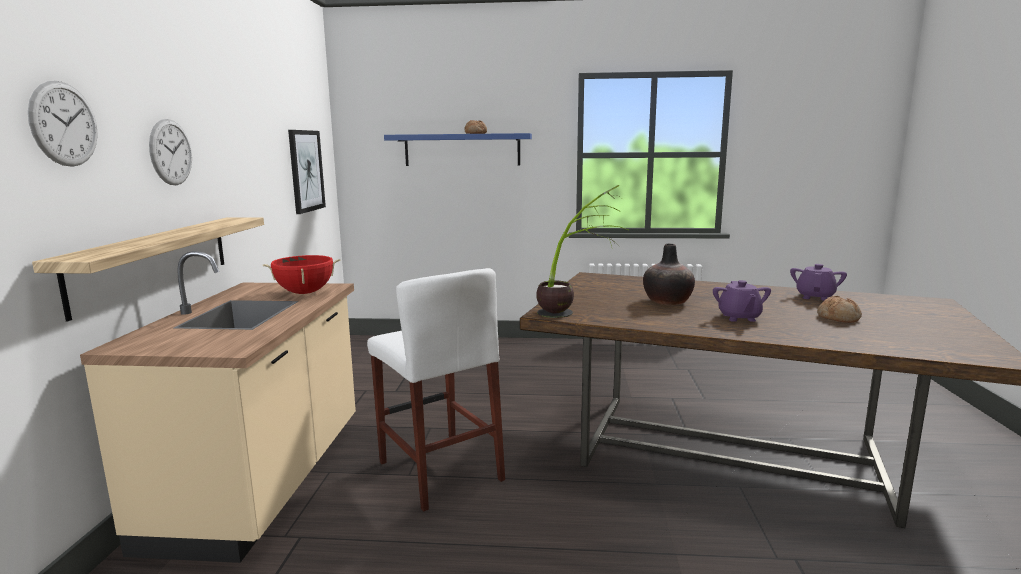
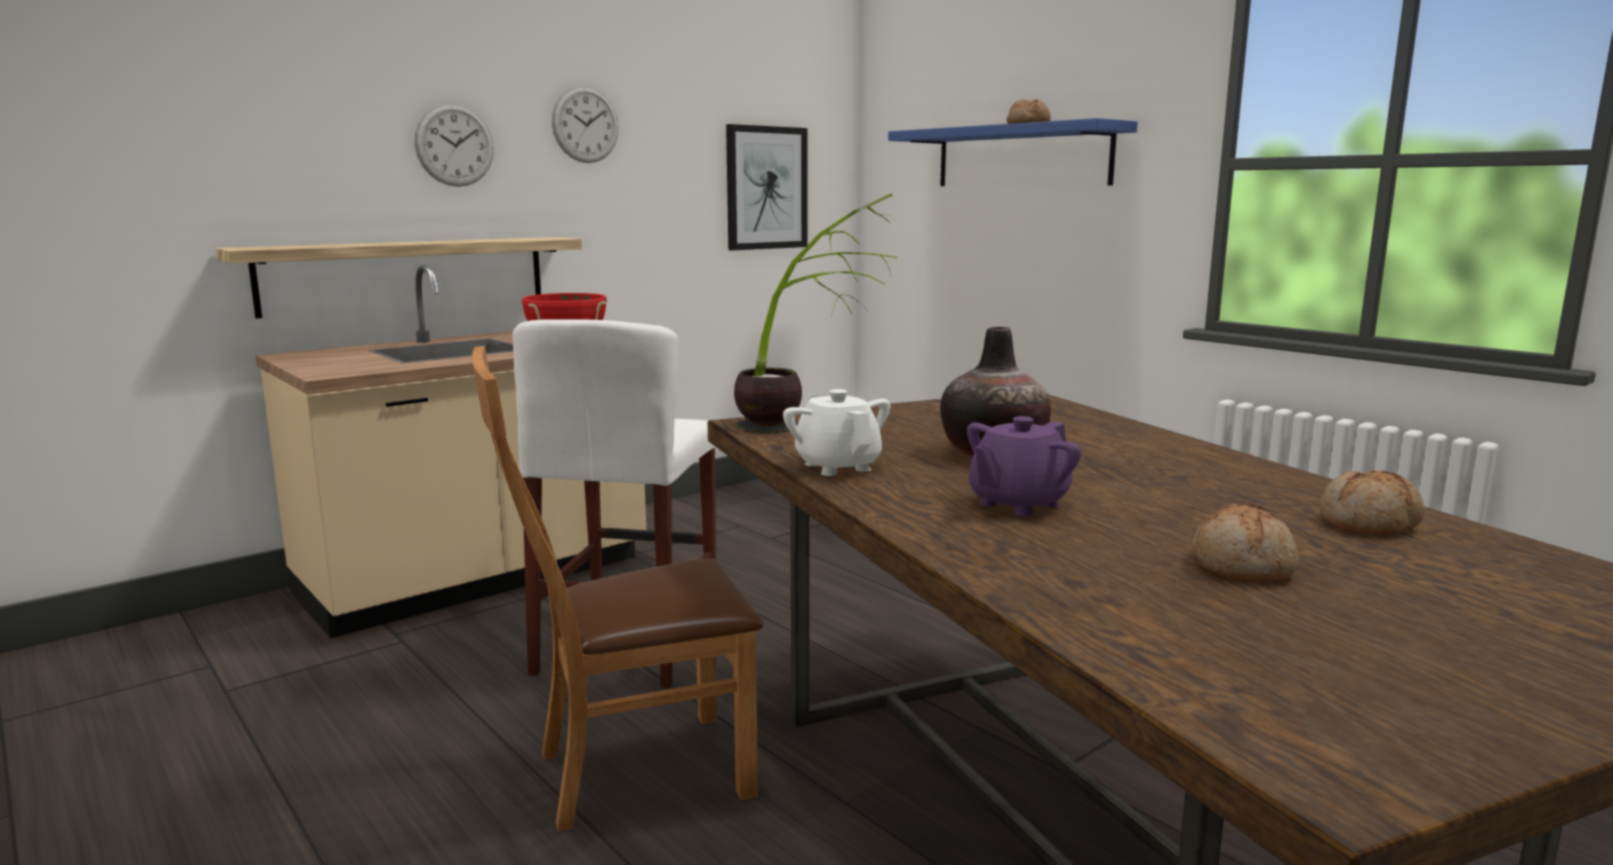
camera: 45 degrees right, 0 degrees up
(64, 124) = (279, 106): wall clock -> wall clock (585, 124)
(567, 521) = (630, 772): none -> brown chair
(646, 322) = (837, 466): none -> white teapot
(815, 297) = (1370, 524): purple teapot -> bread

